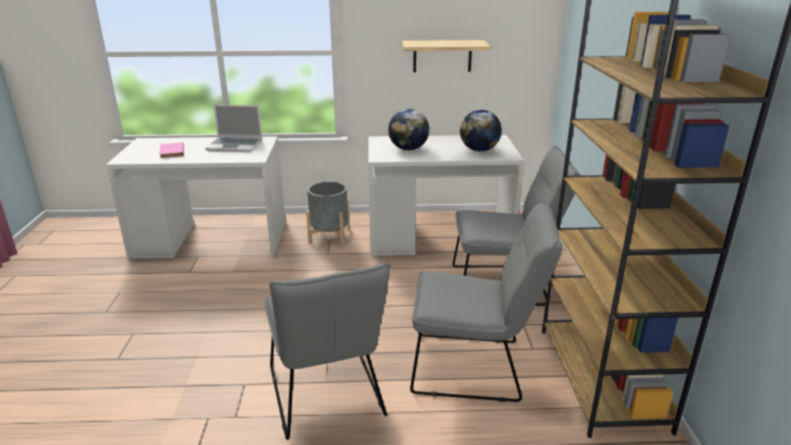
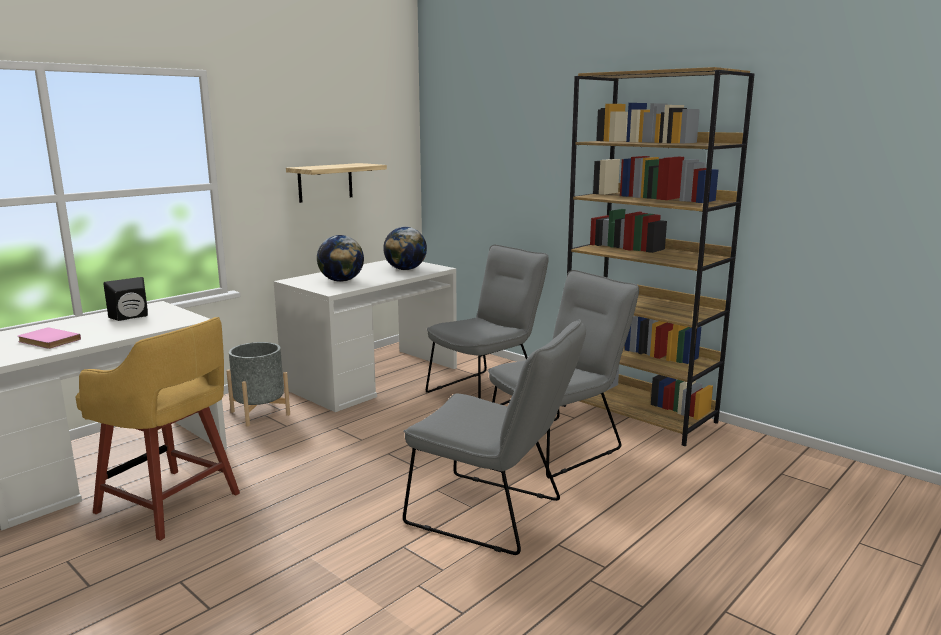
camera: 45 degrees left, 10 degrees down
(198, 281) = (171, 504): none -> yellow stool
(235, 146) = (131, 317): laptop -> black speaker

